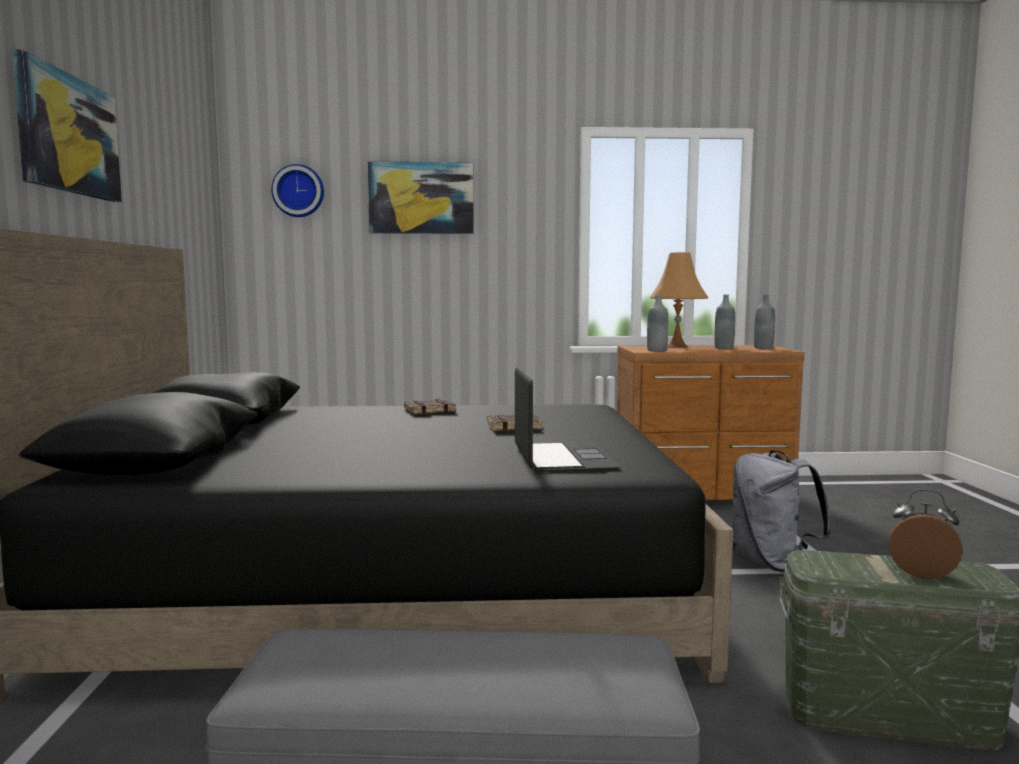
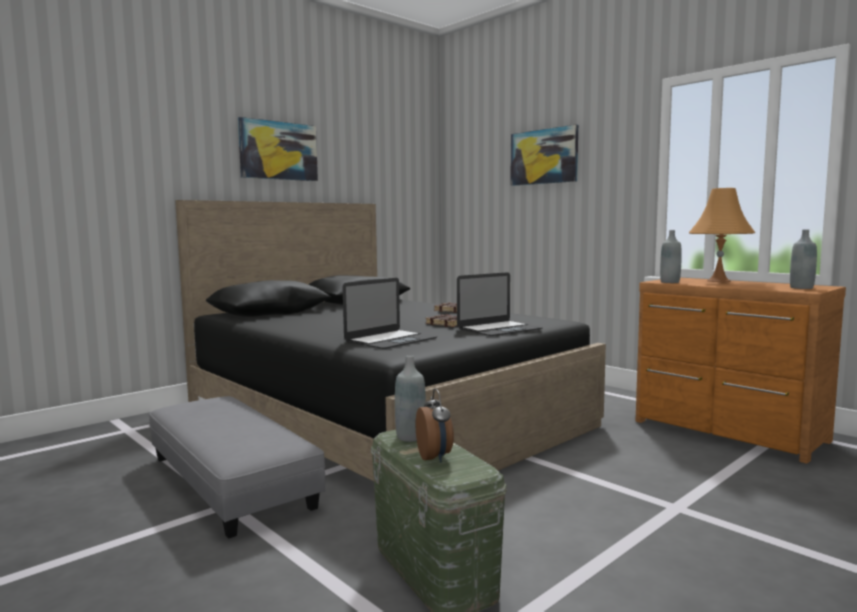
camera: 50 degrees right, 0 degrees up
(298, 191) = (476, 160): wall clock -> none
(588, 423) = (499, 329): none -> laptop
(724, 348) = (756, 285): grey bottle -> grey bottle (410, 437)
(772, 563) = (632, 484): grey backpack -> none

